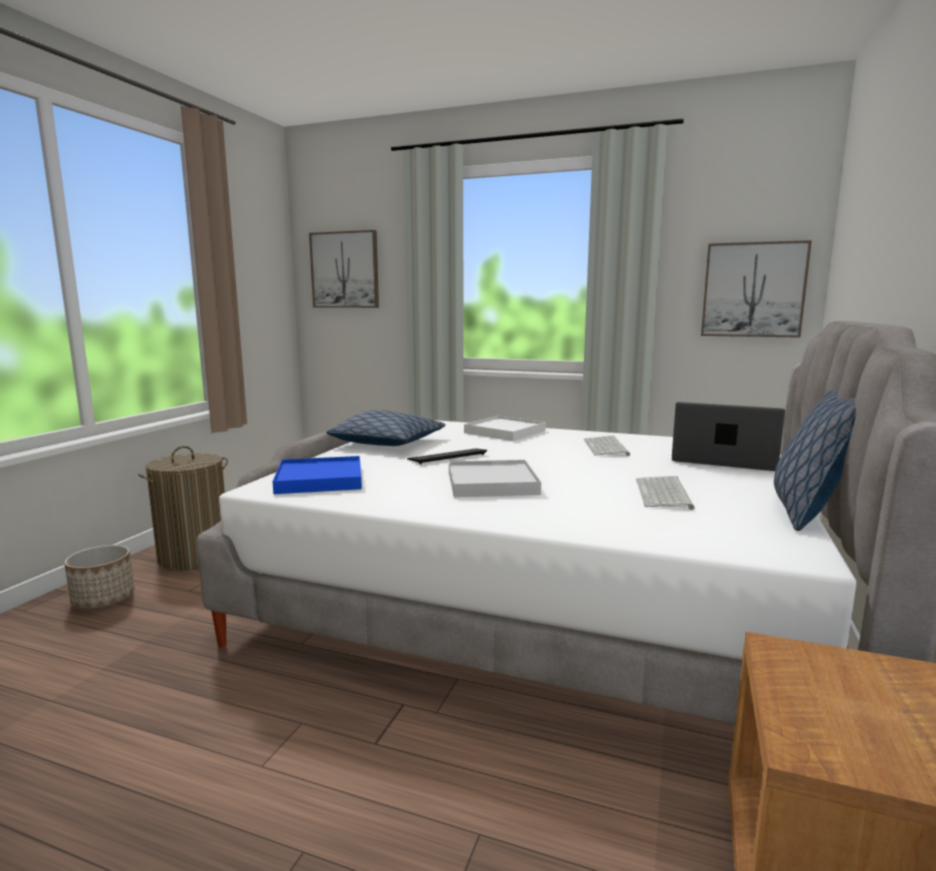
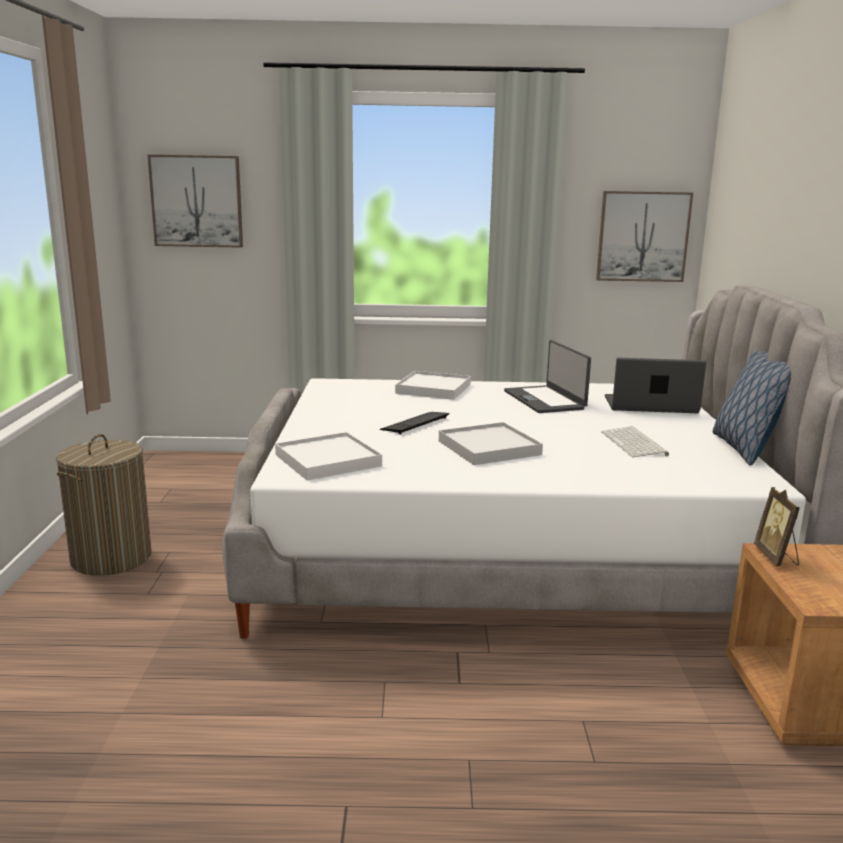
camera: 20 degrees left, 5 degrees up
(103, 599) = (57, 617): planter -> none
(320, 479) = (328, 460): blue tray -> white tray
(388, 443) = (335, 412): pillow -> none
(607, 447) = (545, 400): keyboard -> laptop
(783, 660) = (776, 557): none -> picture frame

